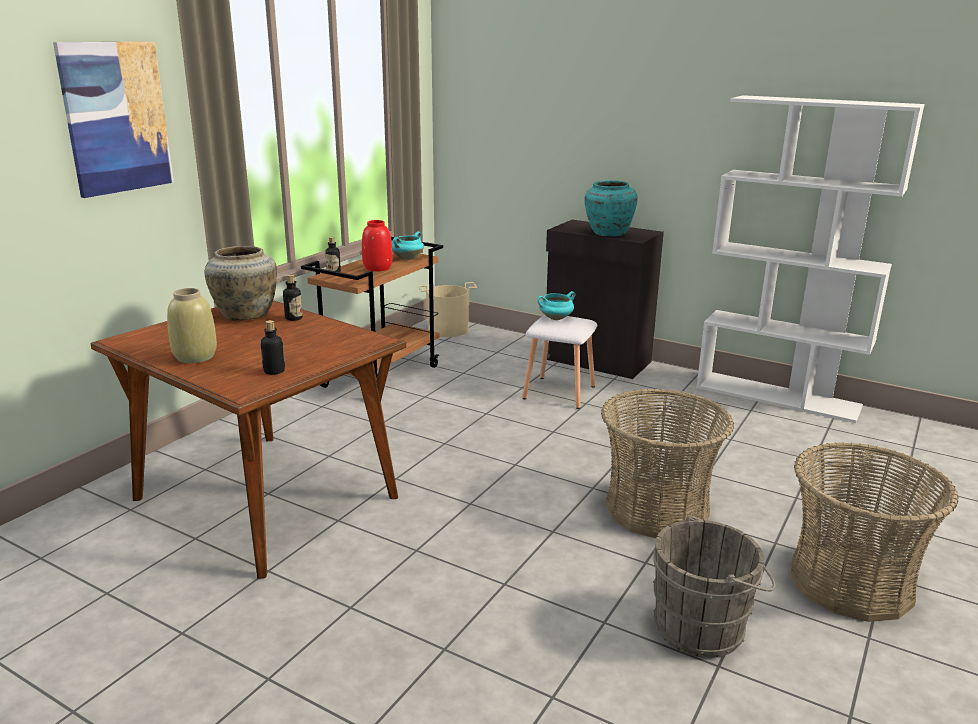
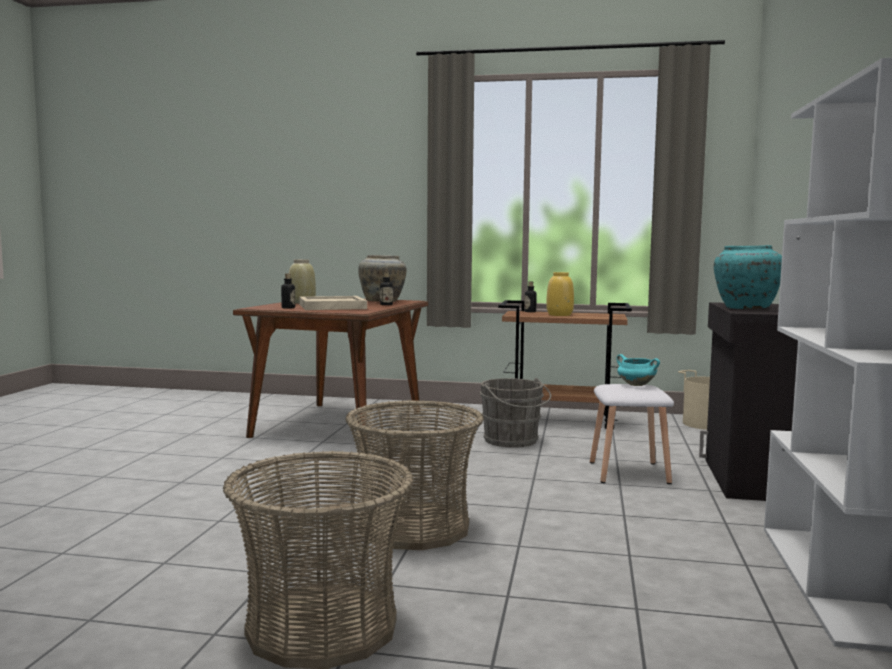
camera: 70 degrees right, 15 degrees down
(116, 118) = (388, 177): picture -> none
(286, 346) = (331, 306): none -> beige tray
(377, 268) = (559, 315): red vase -> yellow vase
(407, 258) = (602, 316): turquoise cooking pot -> none
(704, 627) = (218, 555): grey bucket -> grey bucket (512, 441)

